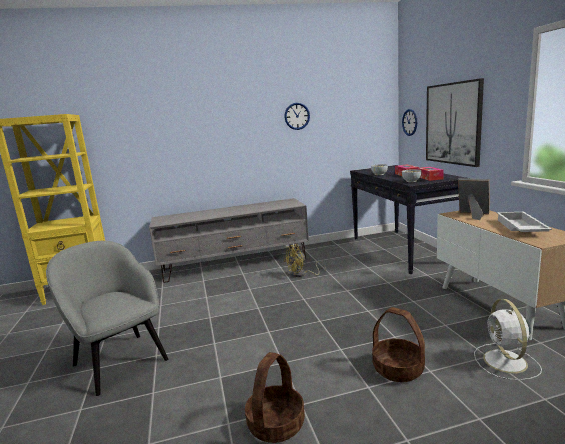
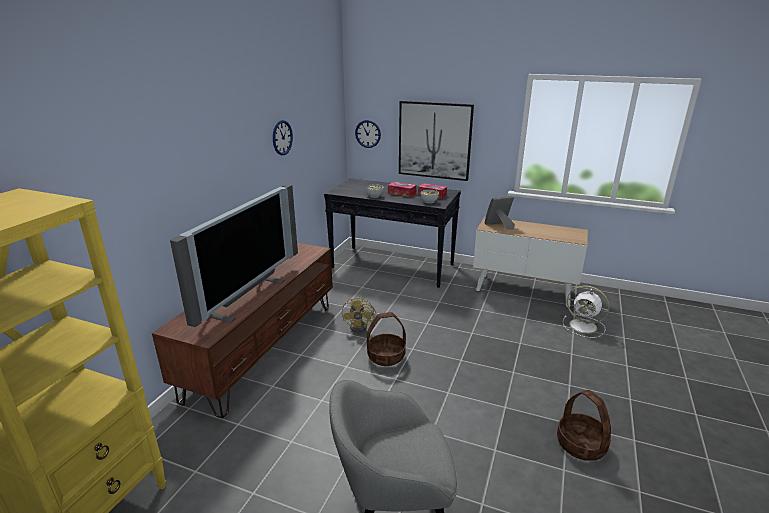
camera: 55 degrees left, 10 degrees up
(210, 214) = (246, 296): none -> television
(235, 264) = (264, 348): grey tv stand -> brown tv stand
(397, 369) = (559, 363): basket -> basket (386, 356)
(519, 228) = (546, 231): white tray -> none

